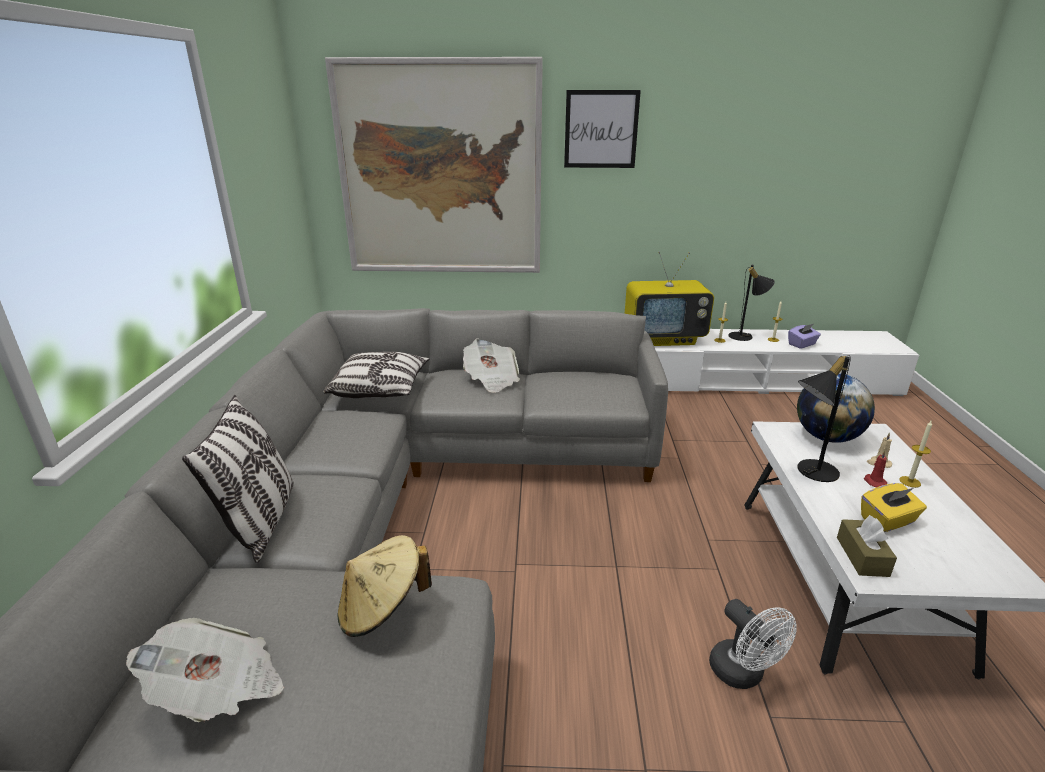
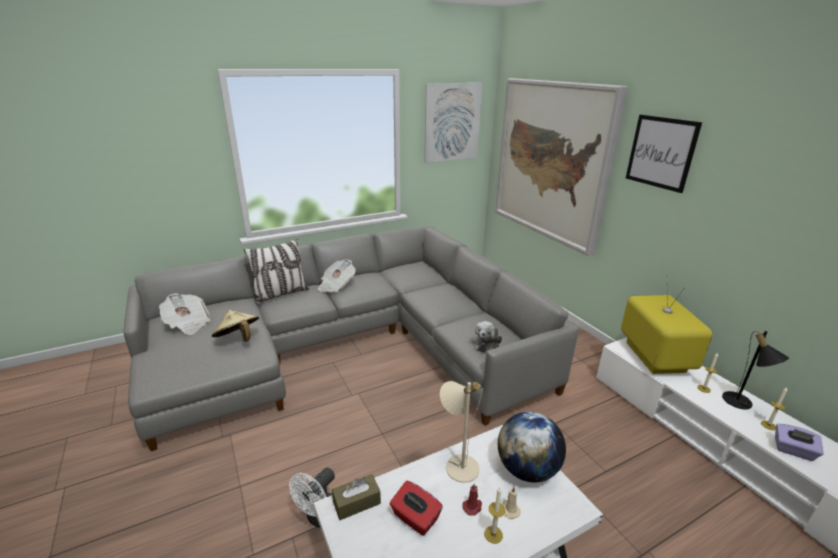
camera: 60 degrees right, 0 degrees up
(265, 135) = (452, 122): none -> picture
(380, 389) = (409, 276): pillow -> none
(491, 379) = (456, 301): newspaper -> newspaper (336, 285)
(603, 392) = (486, 343): none -> plush toy
(664, 339) = (653, 357): television -> television turned 150 degrees counterclockwise
(810, 471) = (458, 463): black table lamp -> beige table lamp
(888, 521) = (415, 518): yellow tissue box -> red tissue box

